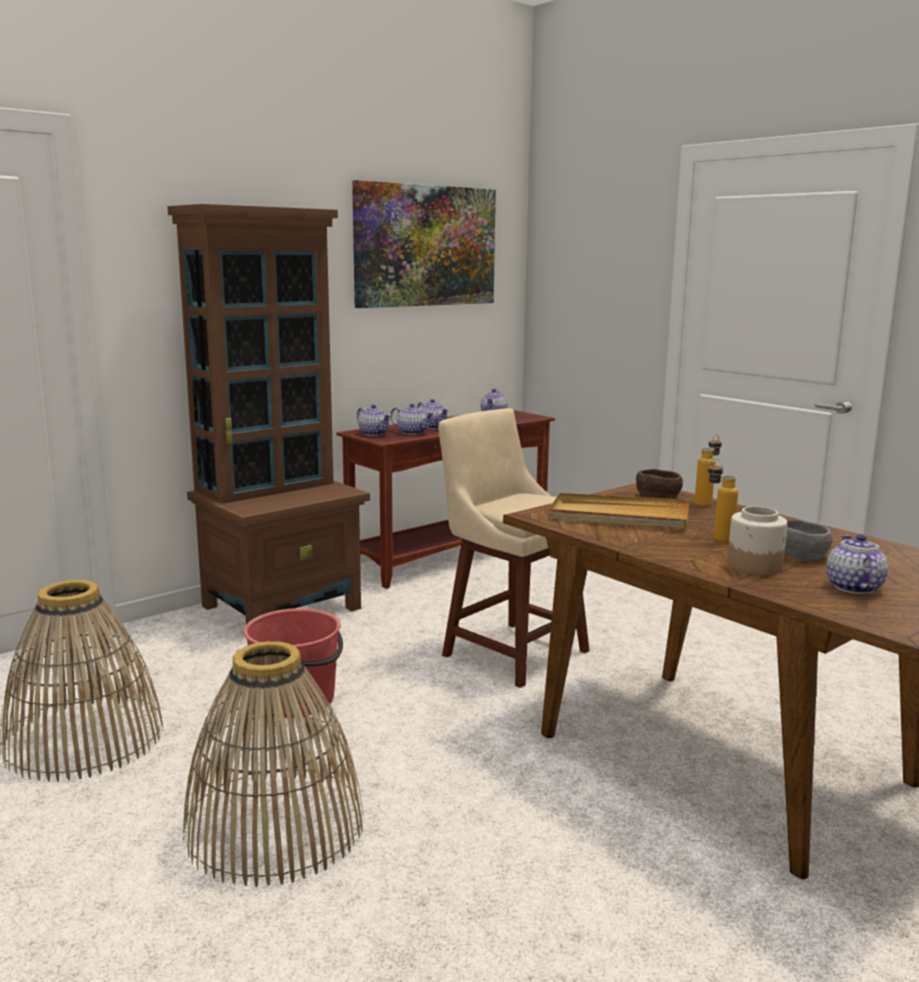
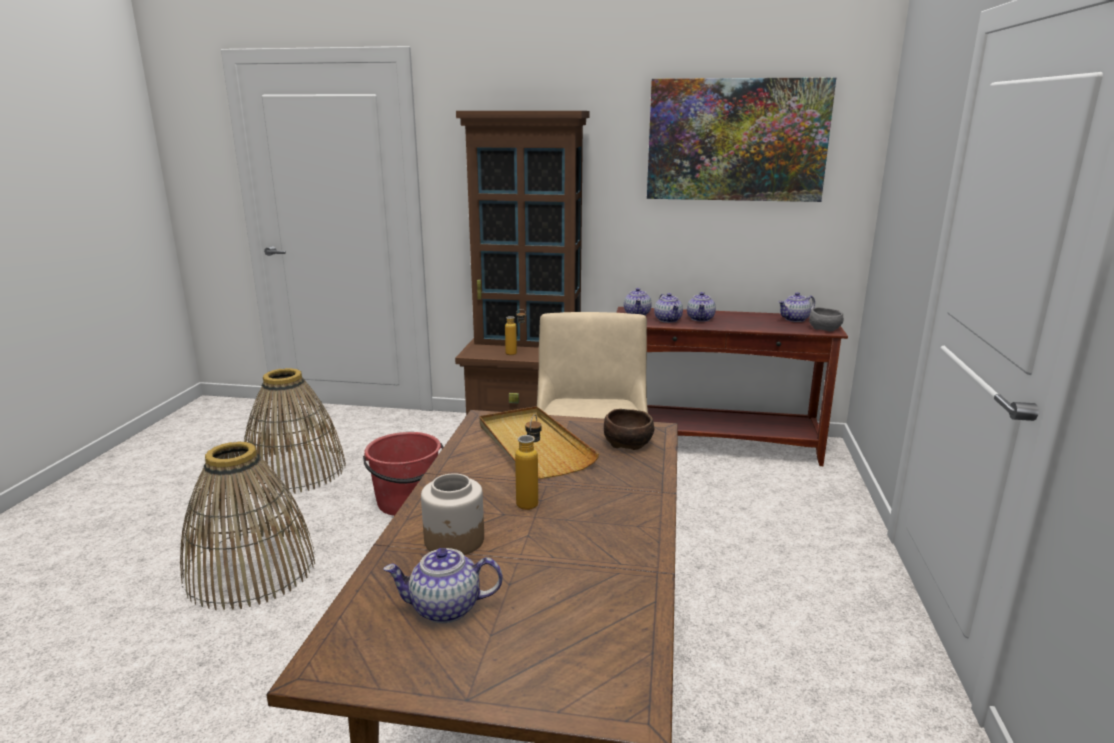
camera: 50 degrees right, 5 degrees up
(706, 503) = (648, 466): bottle -> bottle (516, 353)
(799, 555) = (527, 554): grey bowl -> grey bowl (825, 328)
(853, 587) = (445, 608): teapot -> teapot turned 150 degrees counterclockwise

